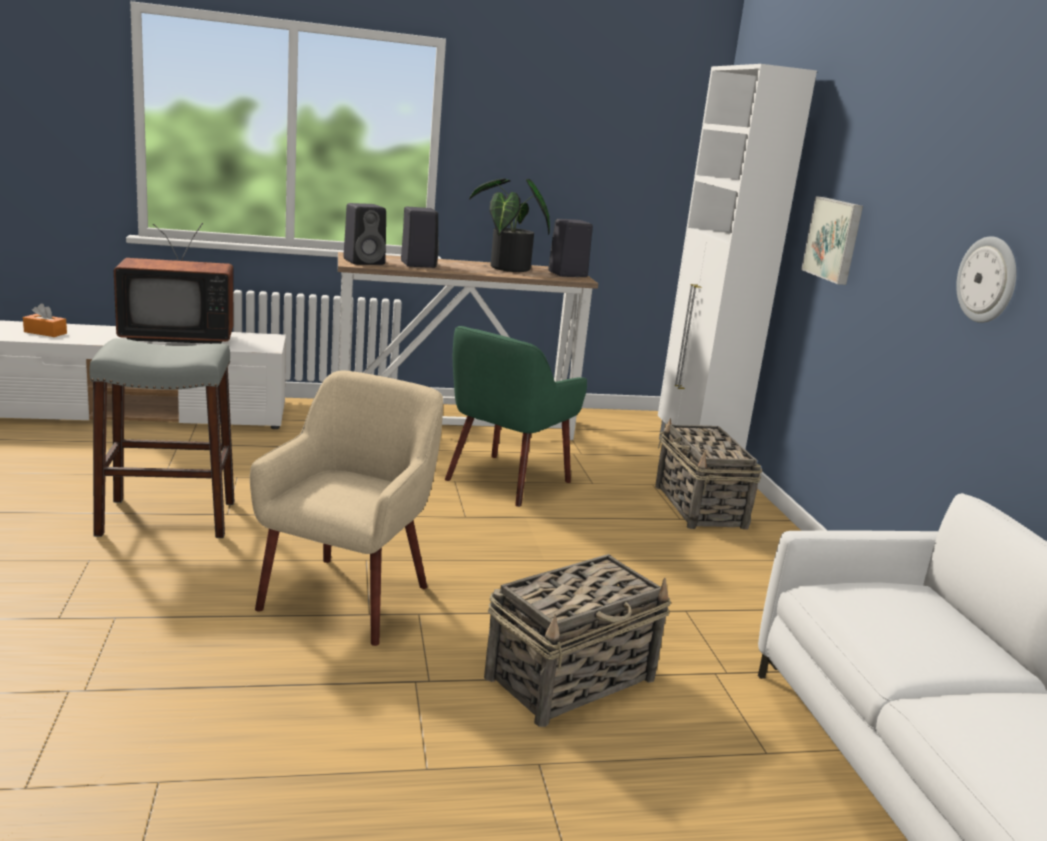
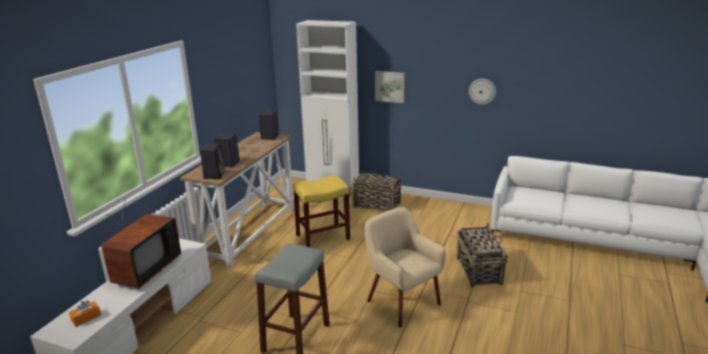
camera: 55 degrees left, 5 degrees up
(505, 480) = (322, 237): green armchair -> yellow stool
(506, 268) = (250, 146): potted plant -> none

